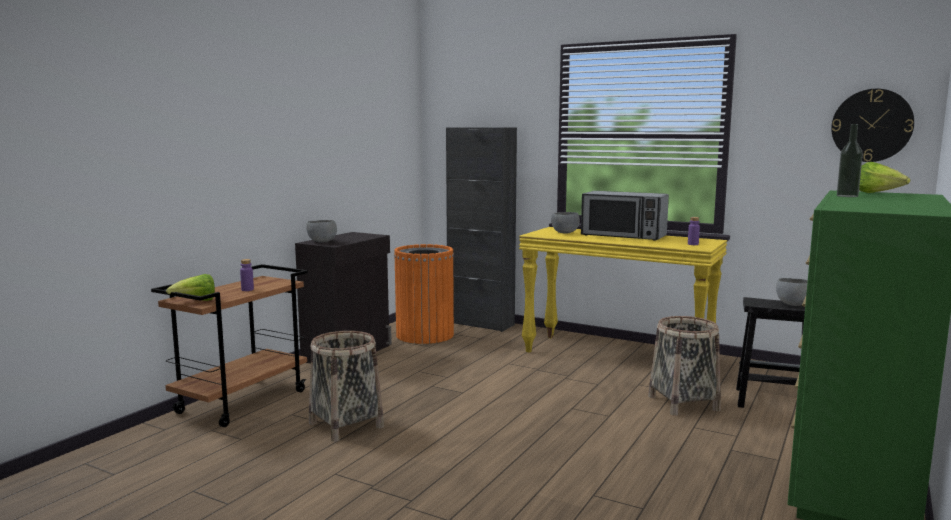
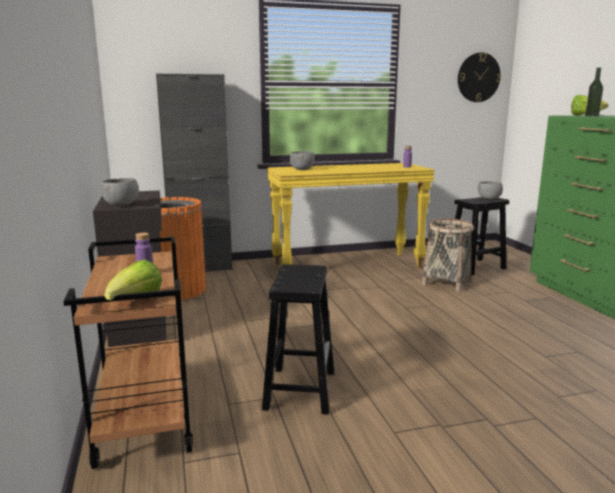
camera: 45 degrees left, 5 degrees up
(346, 425) = (300, 389): basket -> black stool
(623, 236) = (346, 167): microwave -> none

